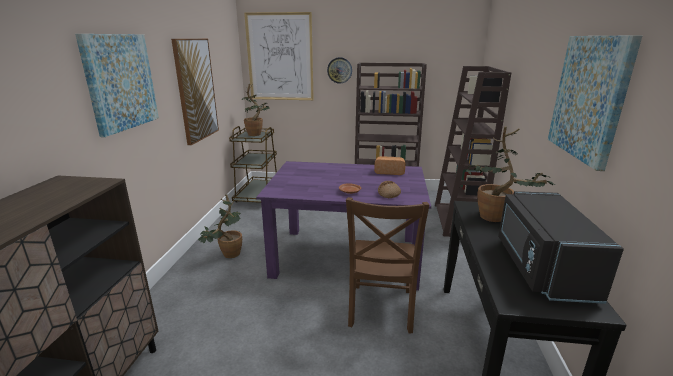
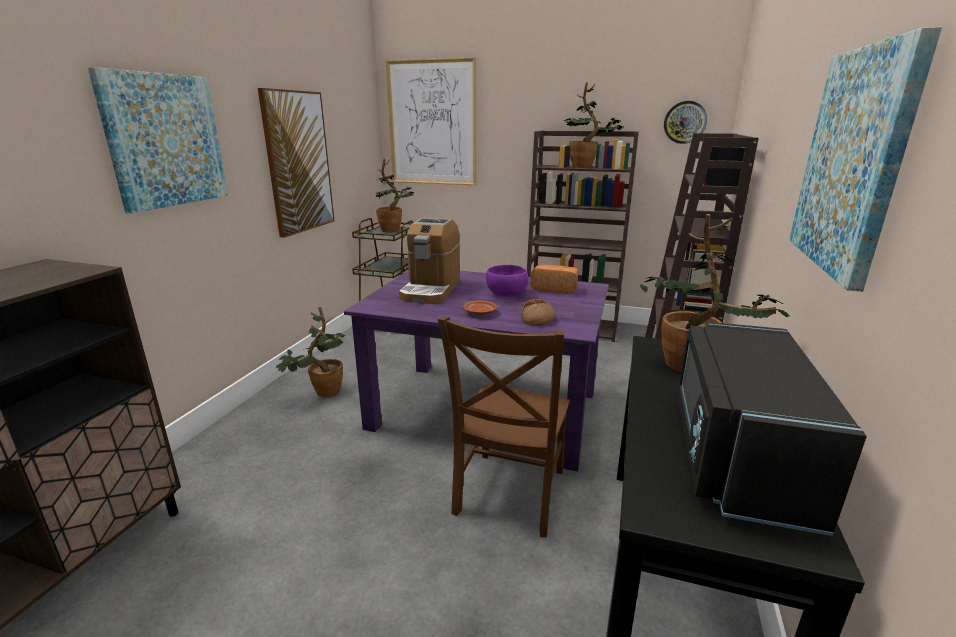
camera: 10 degrees right, 0 degrees up
(308, 177) = (431, 290): none -> coffee machine
(339, 70) = (513, 142): wall clock -> wall clock (685, 122)
(360, 178) = (506, 294): none -> purple bowl
(392, 87) = (587, 167): none -> potted plant

